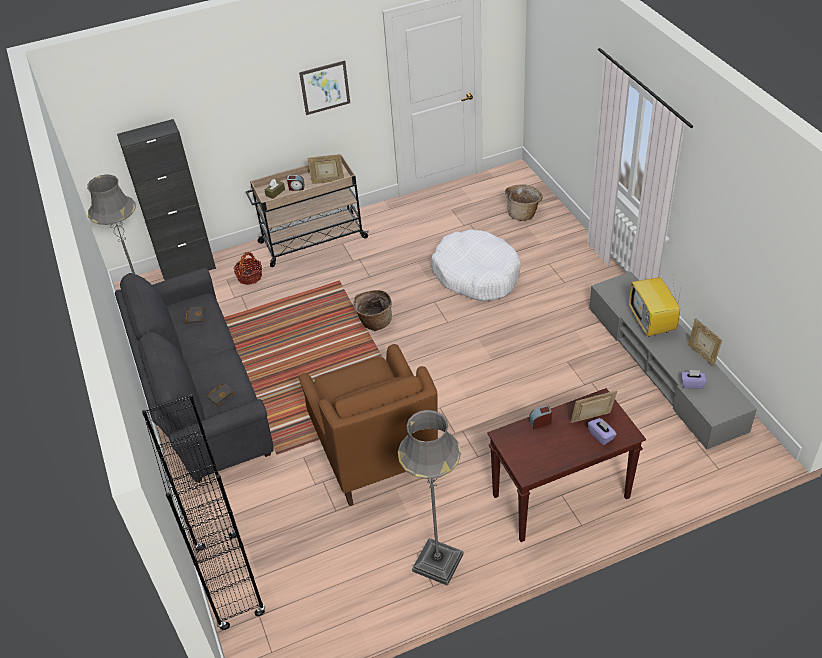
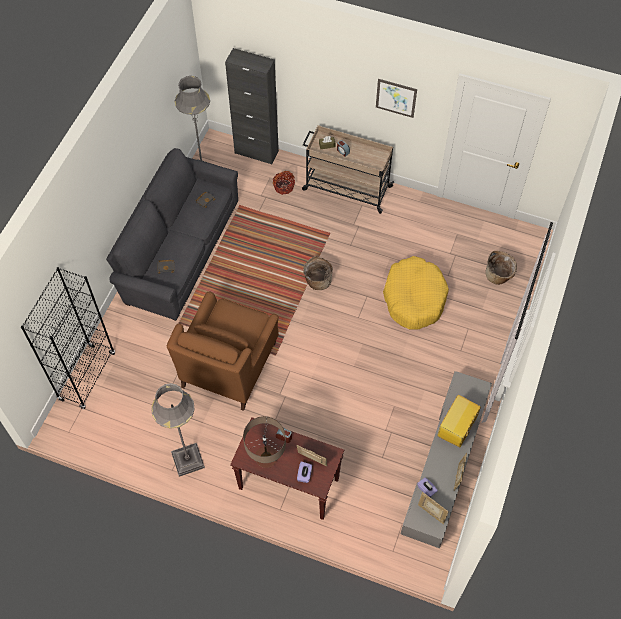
camera: 40 degrees right, 15 degrees up
(327, 181) = (366, 161): picture frame -> picture frame (431, 513)
(476, 274) = (414, 298): white dog bed -> yellow dog bed
(548, 452) = (266, 458): none -> table lamp

